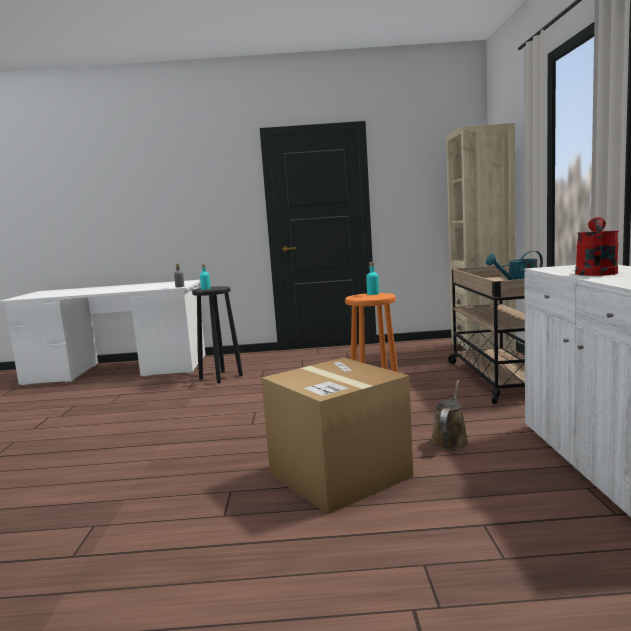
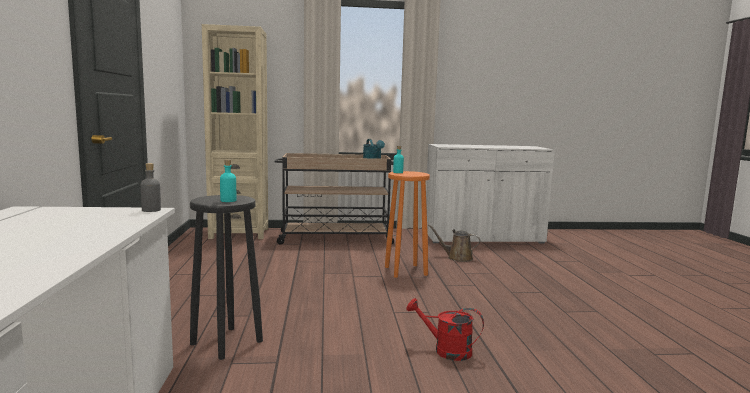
camera: 95 degrees left, 0 degrees up
(339, 475) = (520, 283): cardboard box -> none
(595, 272) = (475, 146): red watering can -> red watering can (446, 350)

